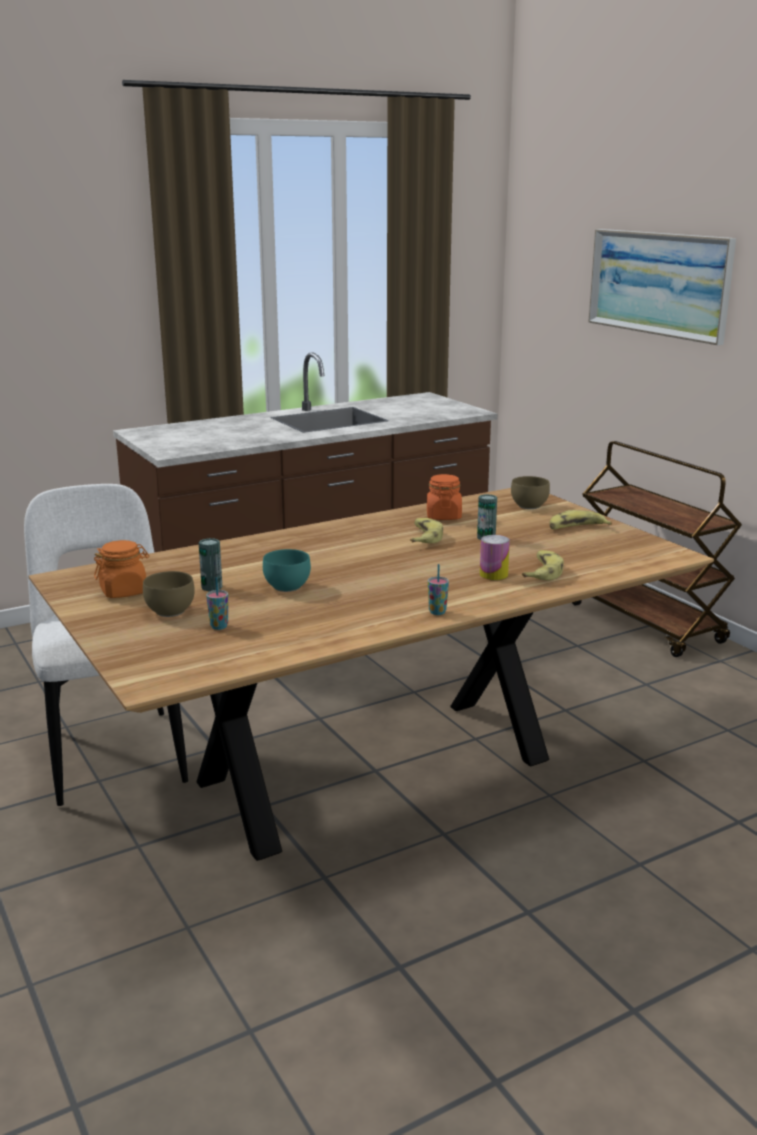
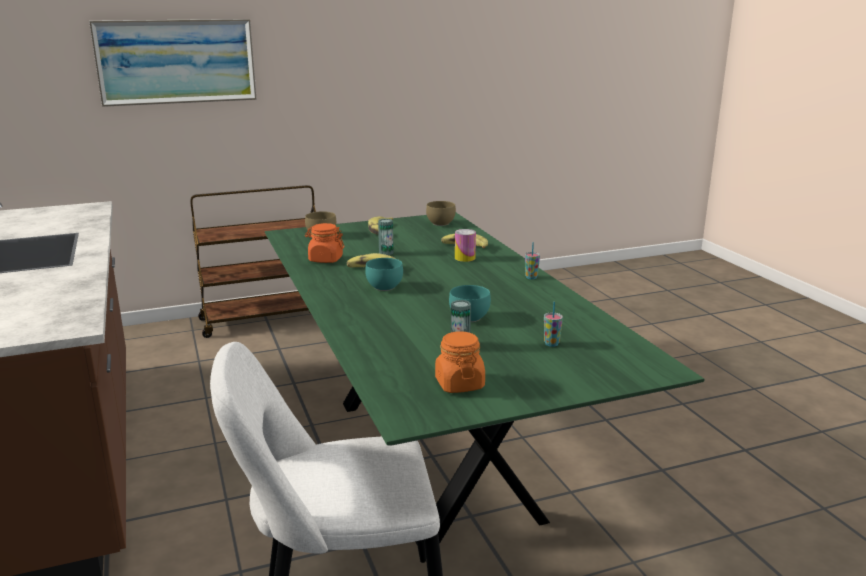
camera: 80 degrees left, 0 degrees up
(170, 612) = (517, 362): brown bowl -> brown bowl (442, 223)
(367, 546) = (383, 287): none -> turquoise bowl
(378, 770) = (433, 454): brown dining table -> green dining table

